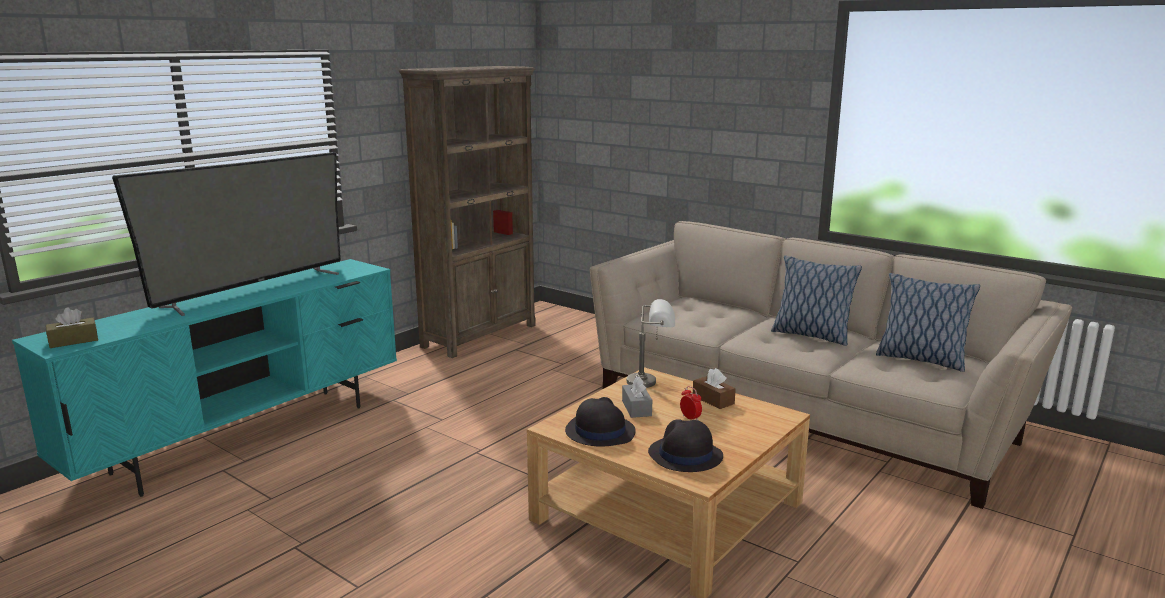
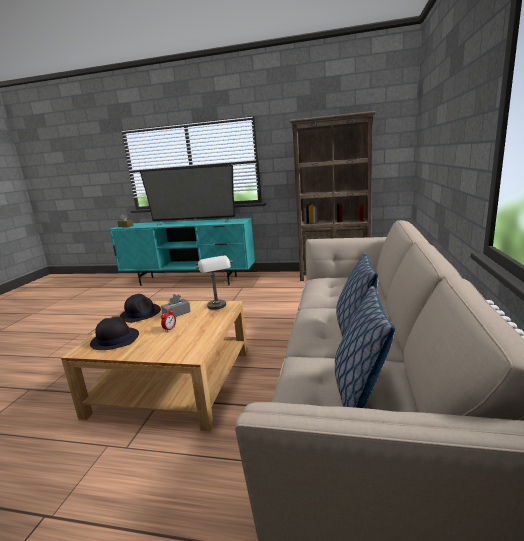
camera: 65 degrees right, 0 degrees up
(713, 400) = (203, 328): brown tissue box -> none

